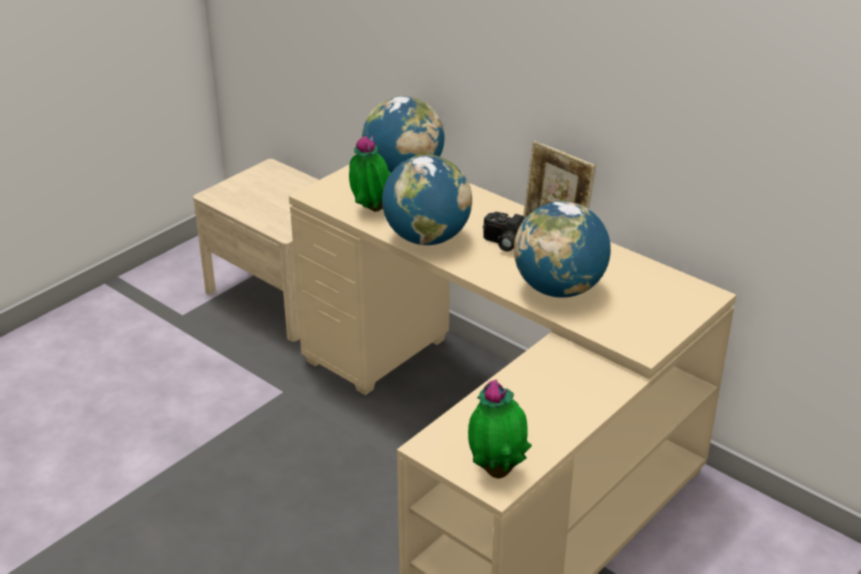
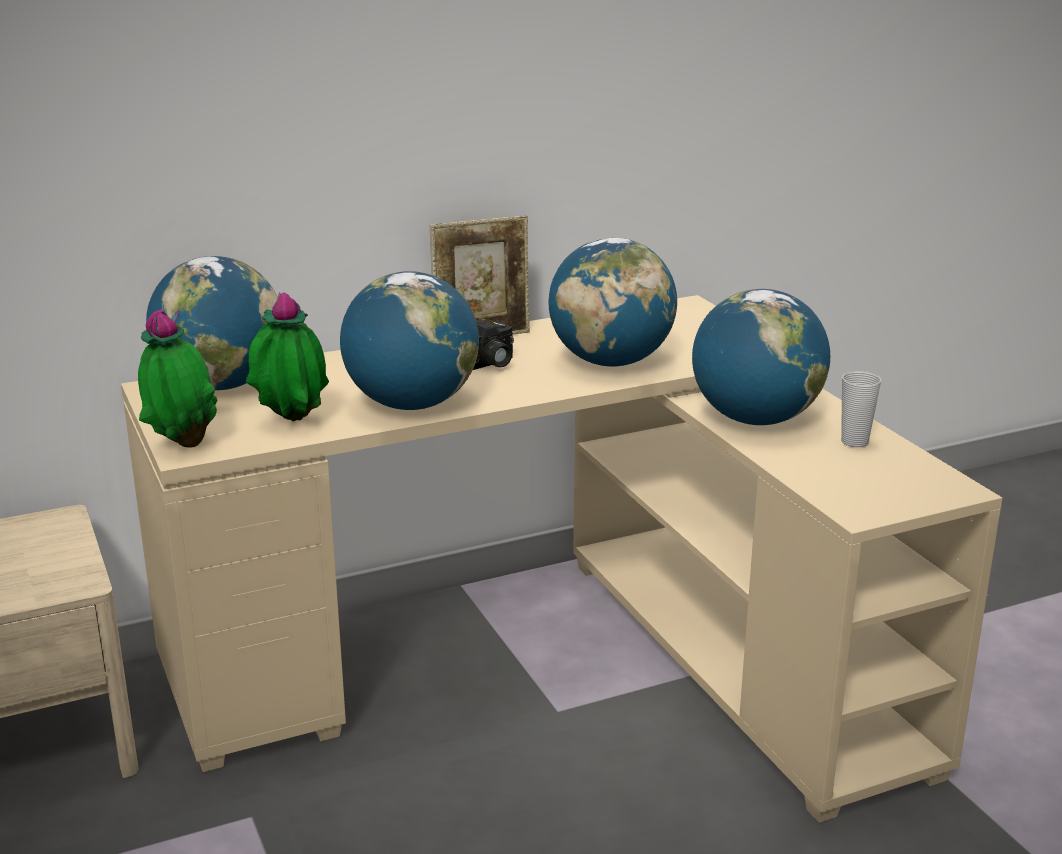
camera: 65 degrees left, 10 degrees down
(497, 470) = (924, 483): potted plant -> potted plant (182, 445)
(543, 427) = (854, 442): none -> cup
(545, 376) = (755, 419): none -> globe

